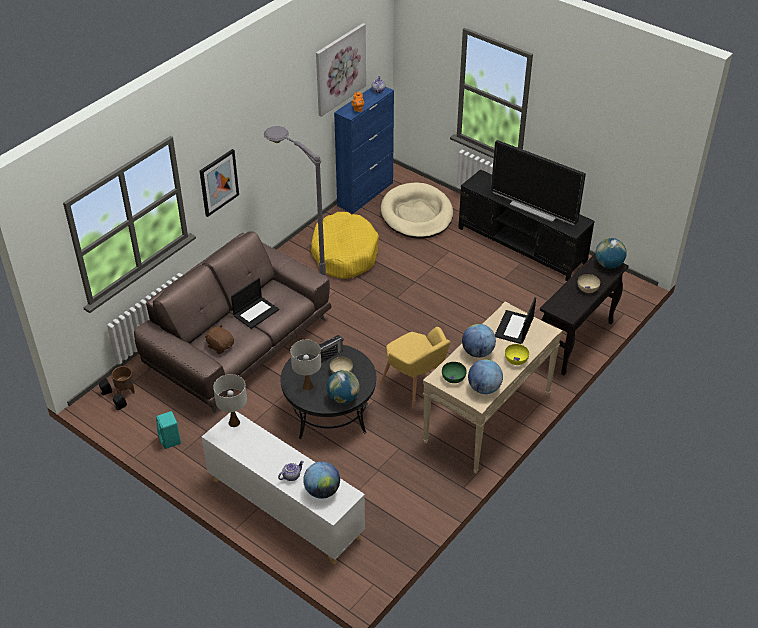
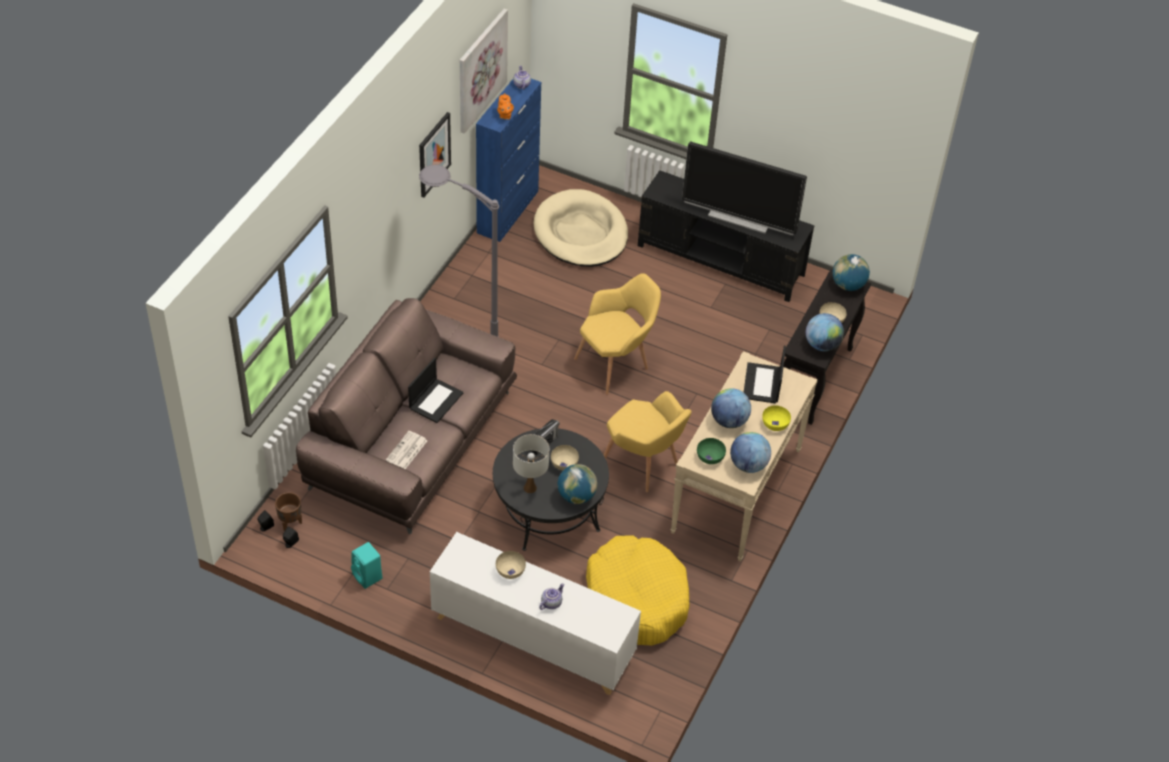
camera: 15 degrees left, 5 degrees up
(218, 182) = (367, 244): picture -> picture (434, 154)
(220, 346) = (406, 451): brown plush toy -> newspaper
(234, 422) = (463, 548): white table lamp -> none
(266, 445) = (510, 570): none -> beige bowl
(322, 491) = (592, 615): globe -> globe (822, 345)
(344, 253) = (506, 299): yellow dog bed -> yellow dog bed (637, 598)
(417, 310) = (616, 363): none -> yellow armchair

